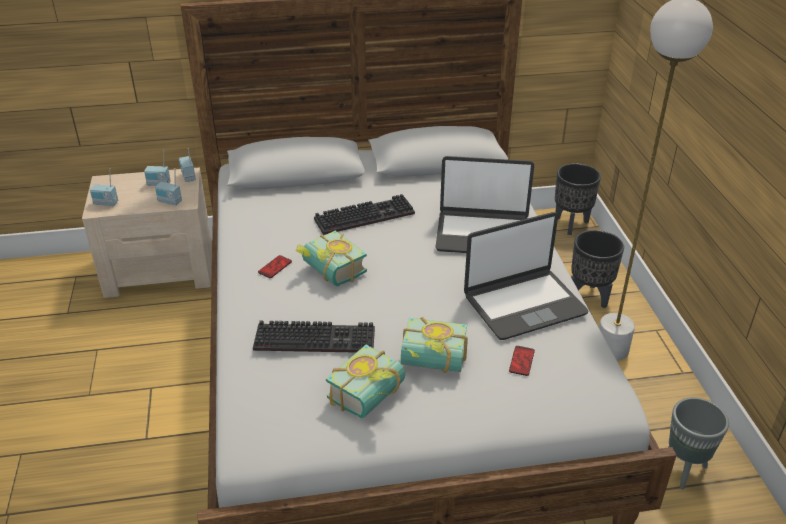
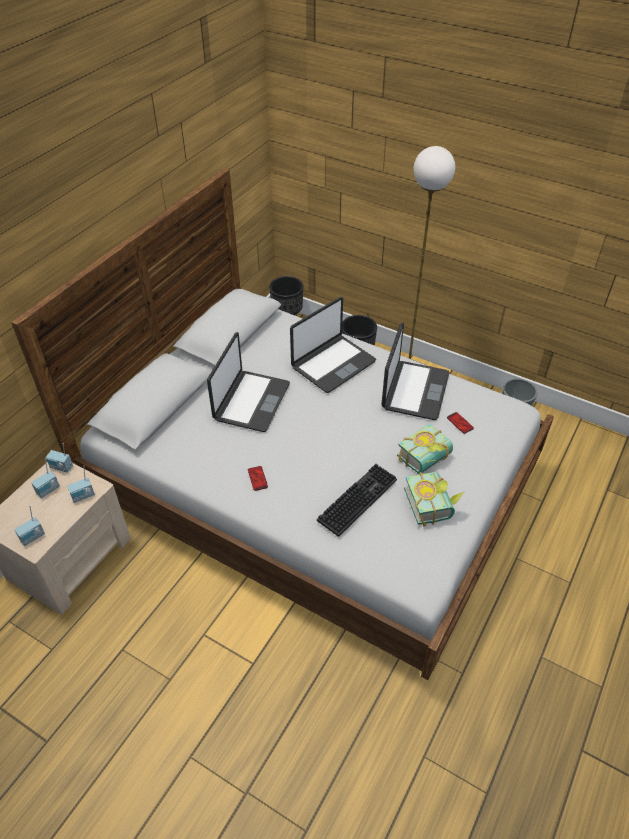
camera: 50 degrees left, 10 degrees up
(329, 273) = (294, 455): book -> none
(365, 215) = (251, 401): keyboard -> laptop

